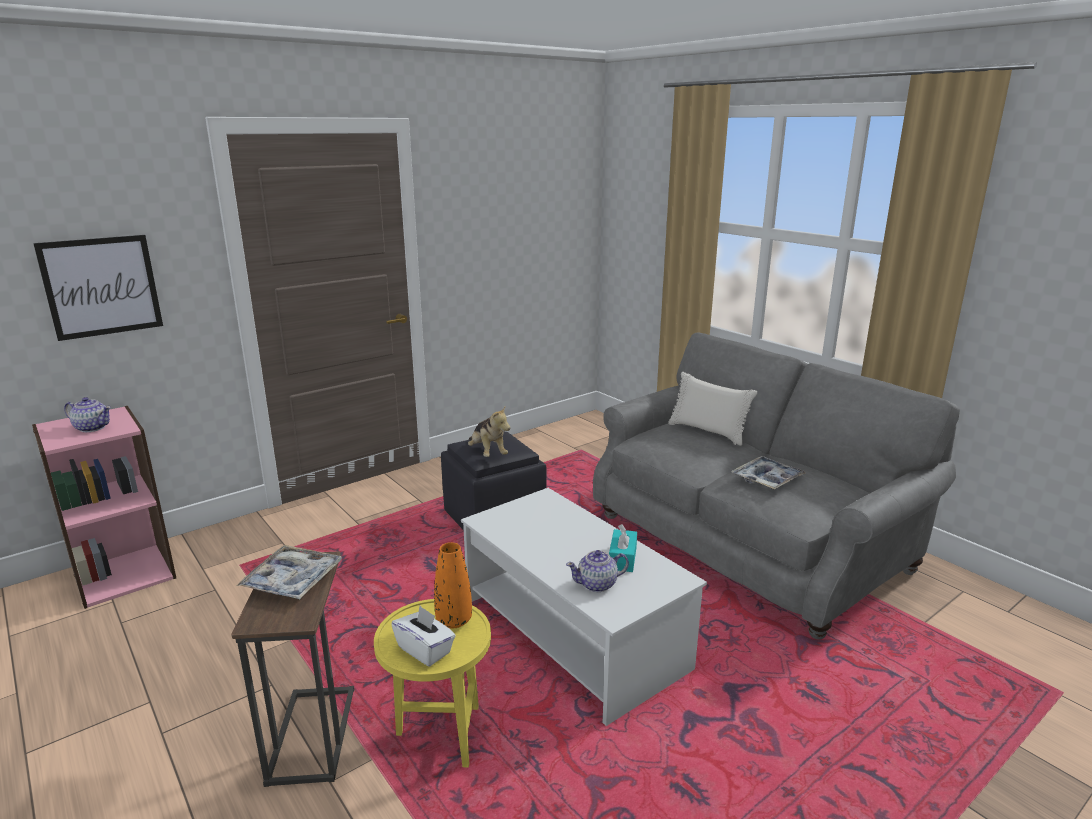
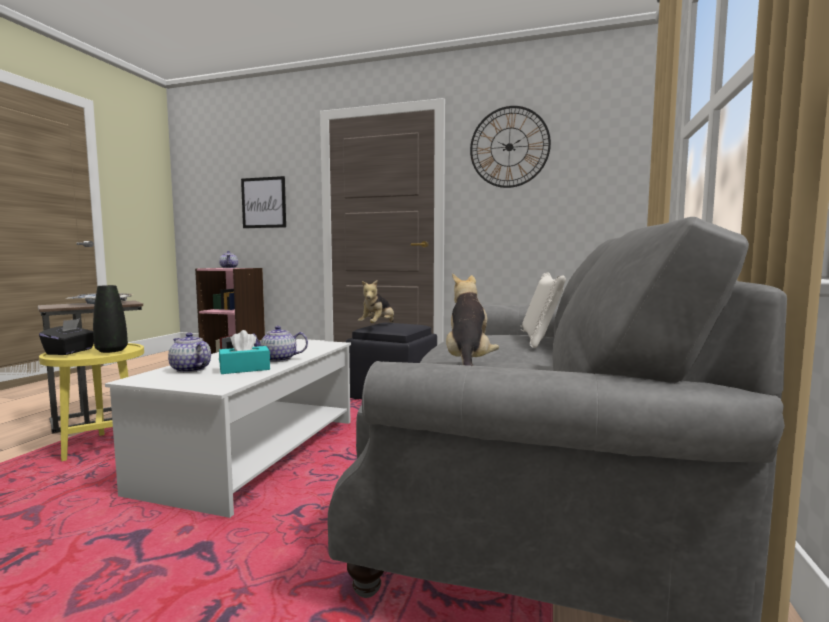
camera: 55 degrees right, 15 degrees down
(425, 650) = (70, 352): white tissue box -> black tissue box
(454, 620) = (111, 350): orange vase -> black vase
(485, 188) = (509, 147): none -> wall clock
(595, 536) = (279, 359): none -> teapot
(767, 479) = (468, 363): tray -> plush toy

